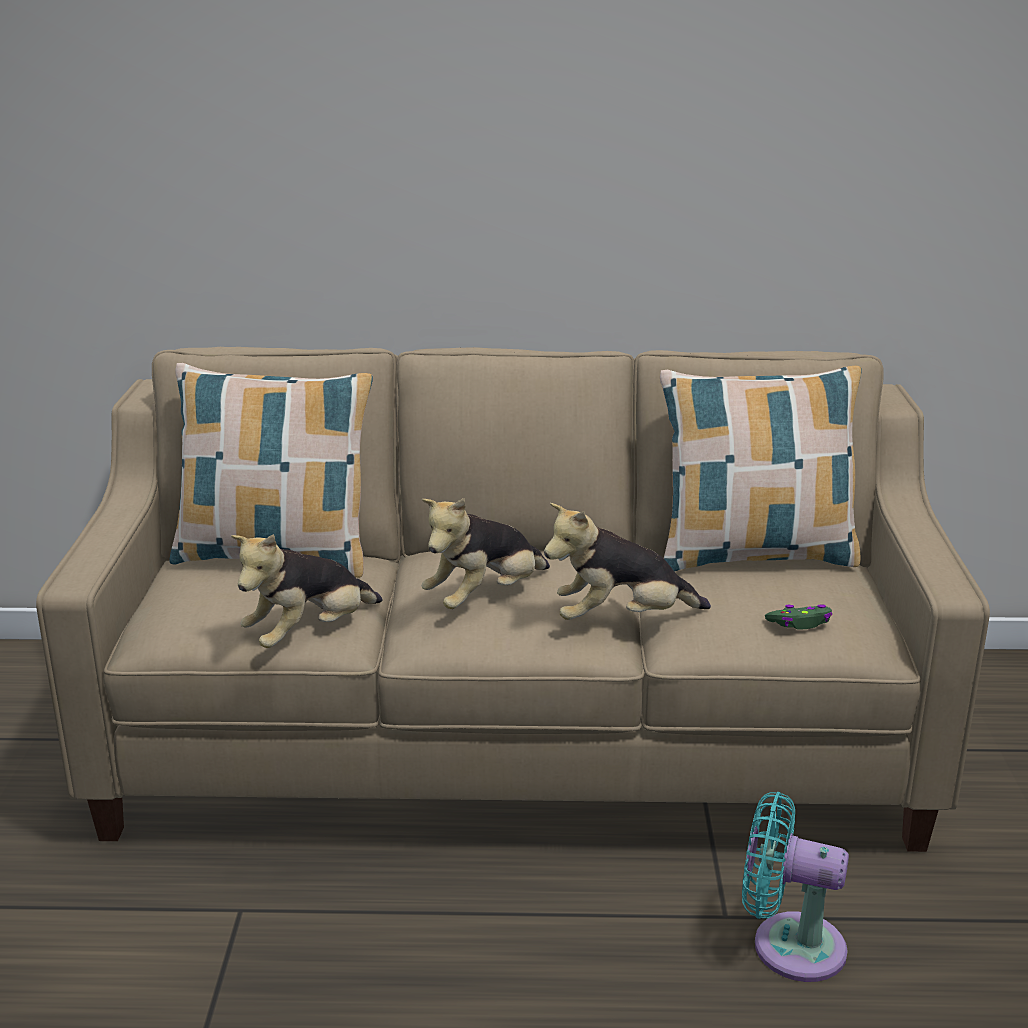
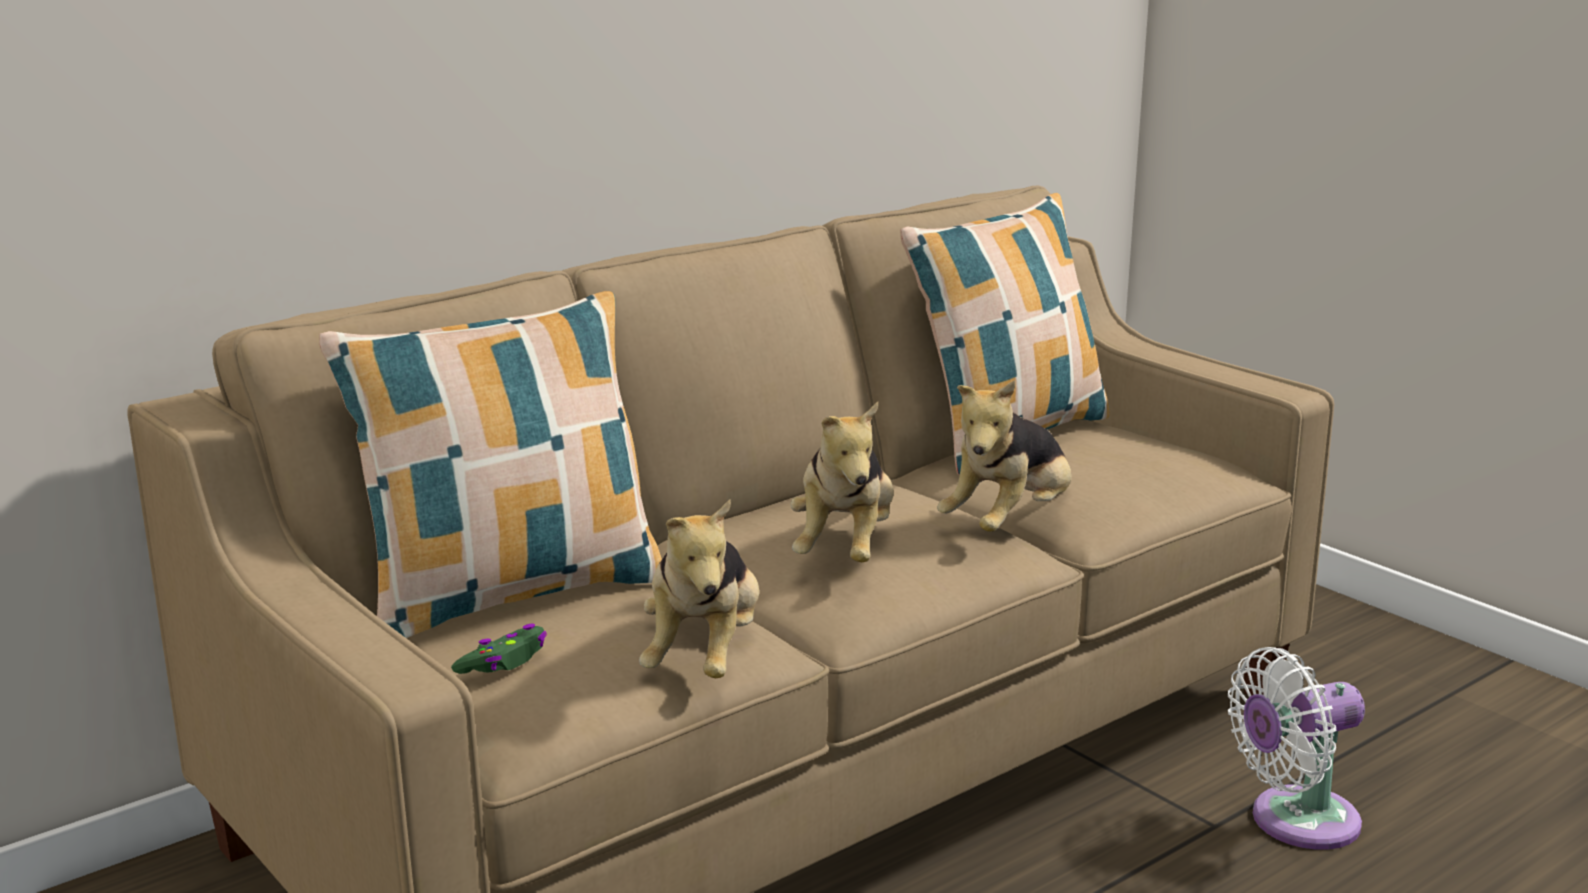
camera: 40 degrees left, 5 degrees down
(788, 945) = (1295, 822): turquoise fan -> white fan
(800, 623) = (1163, 472): green game controller -> green game controller (504, 662)

